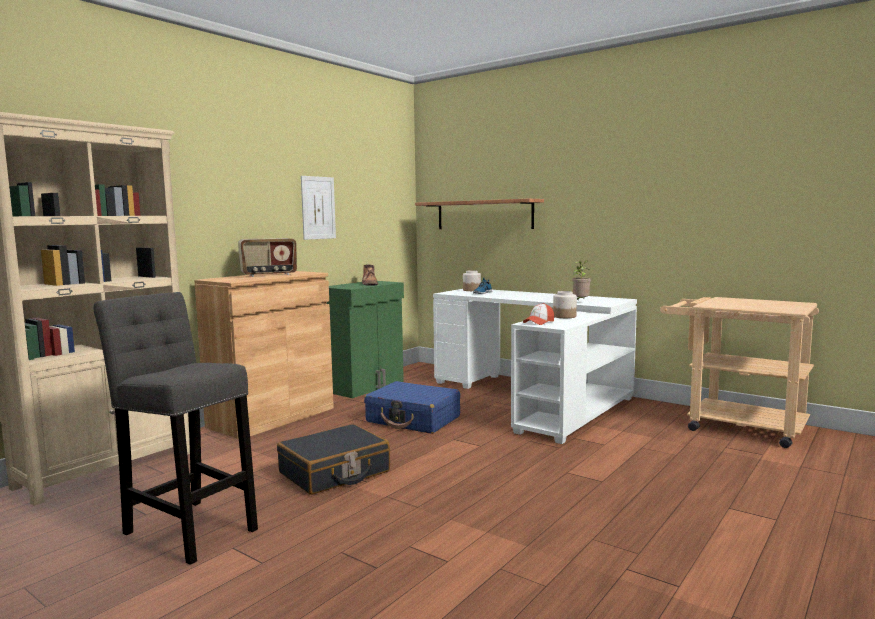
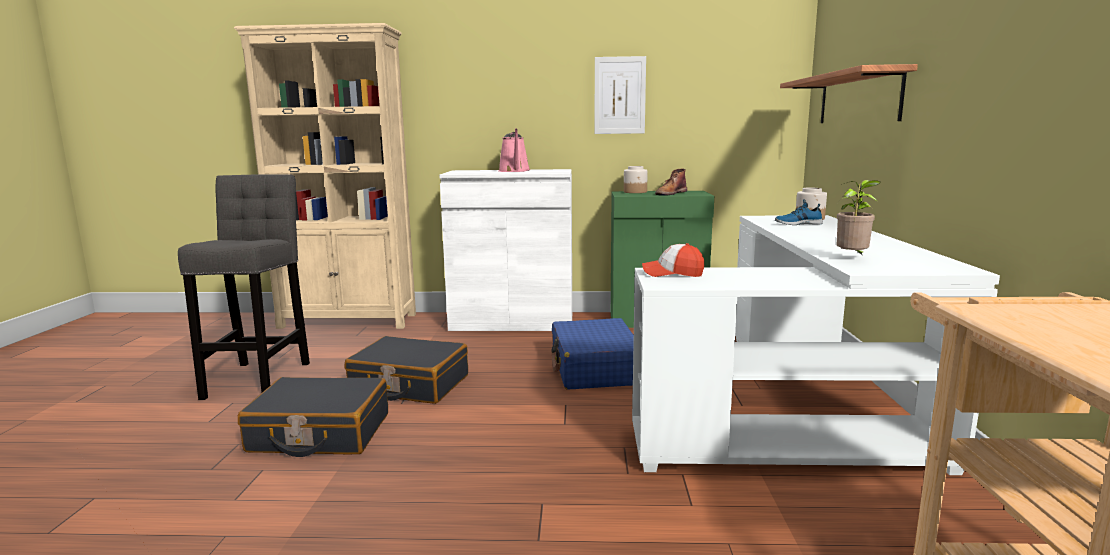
camera: 55 degrees right, 5 degrees up
(269, 275) = (514, 171): radio -> pink watering can
(272, 417) = (512, 321): brown cabinet -> white cabinet
(374, 517) = (319, 433): none -> black suitcase
(564, 316) = (755, 275): jar -> jar (635, 192)

